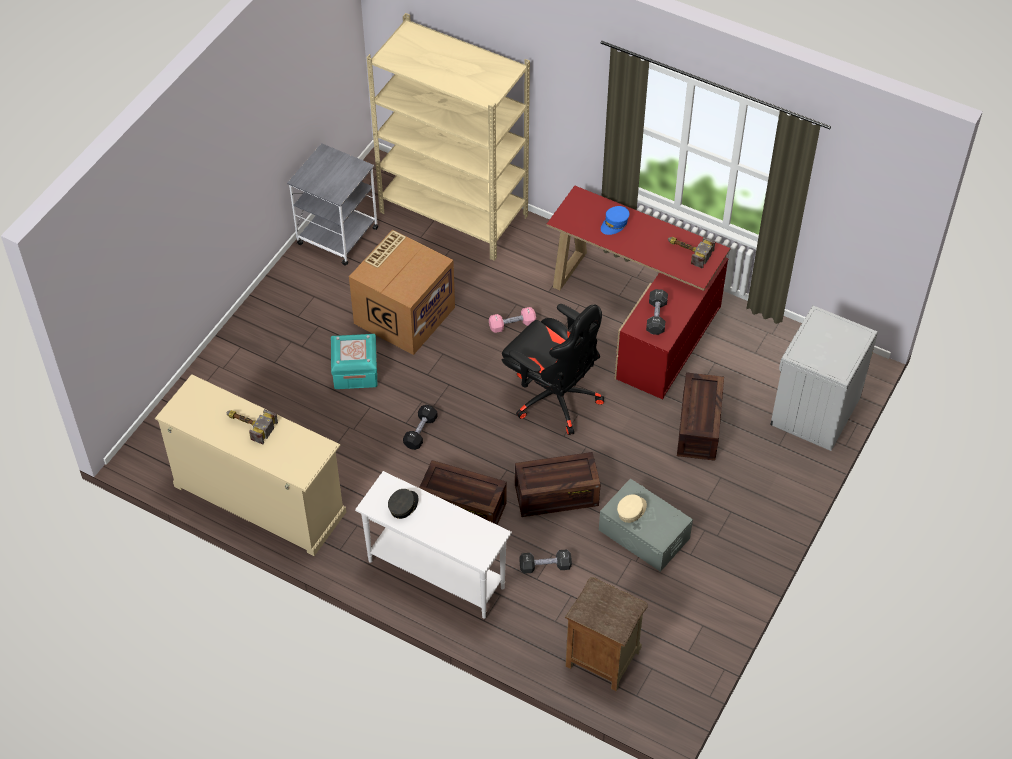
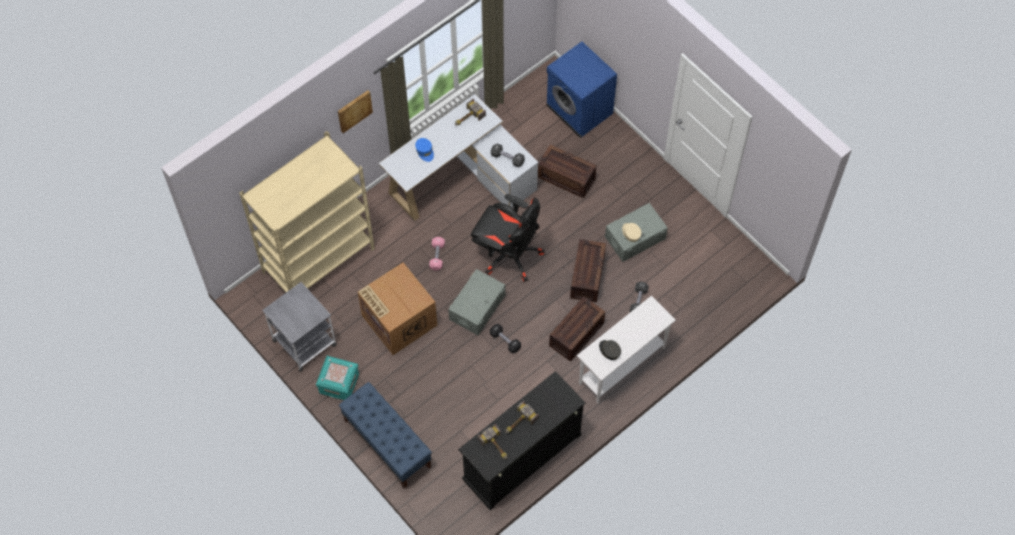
camera: 70 degrees left, 10 degrees up
(206, 411) = (496, 446): none -> hammer
(231, 355) = (387, 443): none -> blue bench
(259, 499) = (521, 457): beige cabinet -> black cabinet
(355, 371) = (436, 366): turquoise storage box -> turquoise storage box (339, 383)
(457, 388) = (477, 307): none -> grey storage box
(550, 395) = (506, 253): black office chair -> black office chair turned 60 degrees clockwise
(577, 81) = (354, 110): none -> picture
(602, 658) = (714, 292): beige nightstand -> none
(639, 315) = (461, 178): red desk -> white desk
(813, 410) = (578, 111): white washing machine -> blue washing machine

